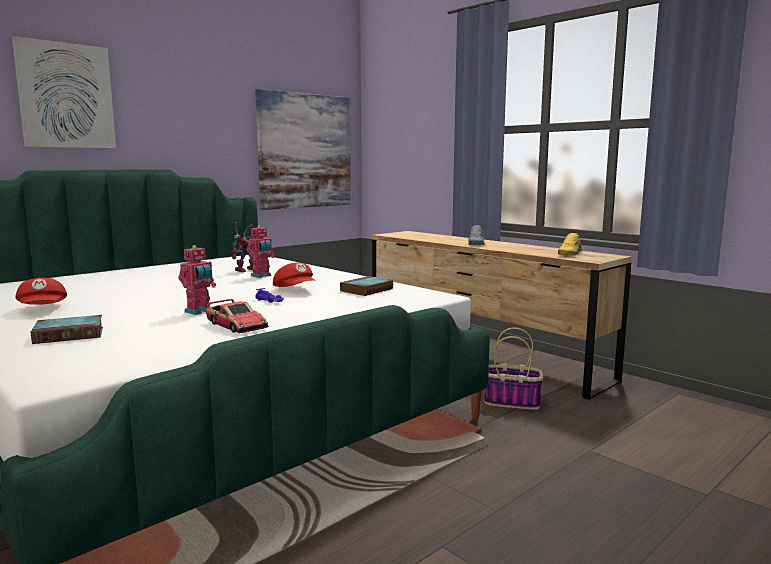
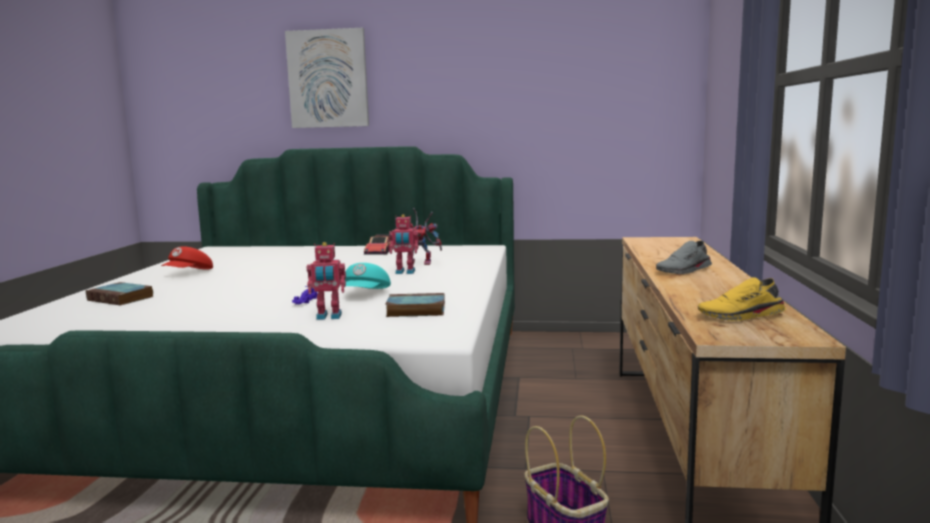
camera: 50 degrees right, 0 degrees up
(199, 311) = (233, 299): toy robot -> toy robot (329, 317)
(237, 325) = (198, 319): toy car -> toy car (380, 251)
(295, 290) = (366, 294): red cap -> turquoise cap
(305, 151) = (603, 119): picture -> none

